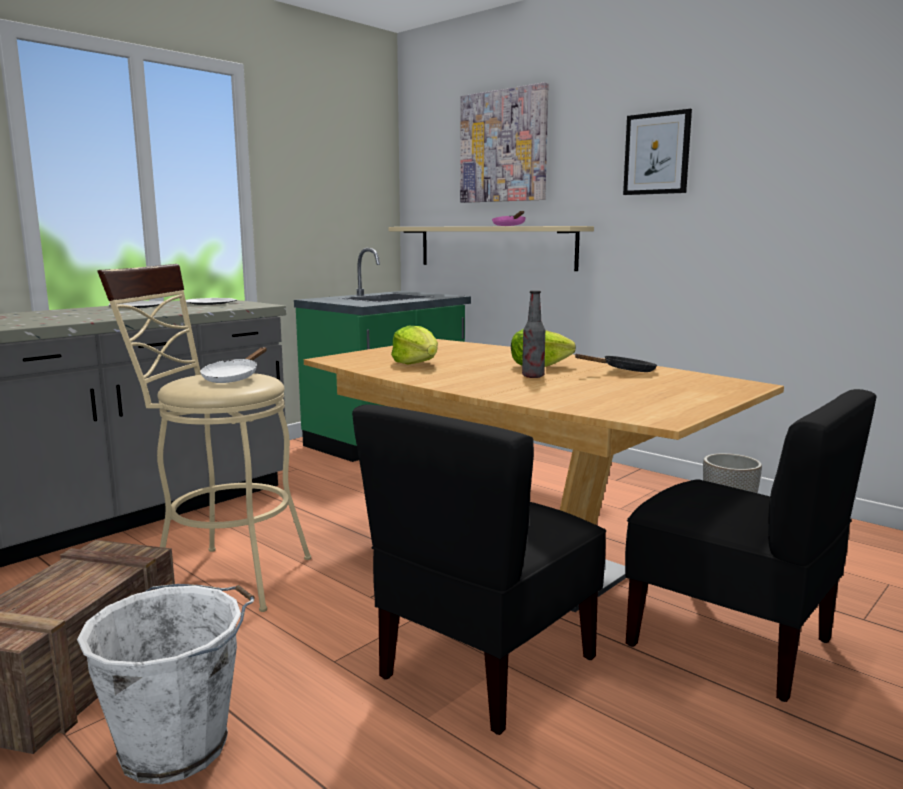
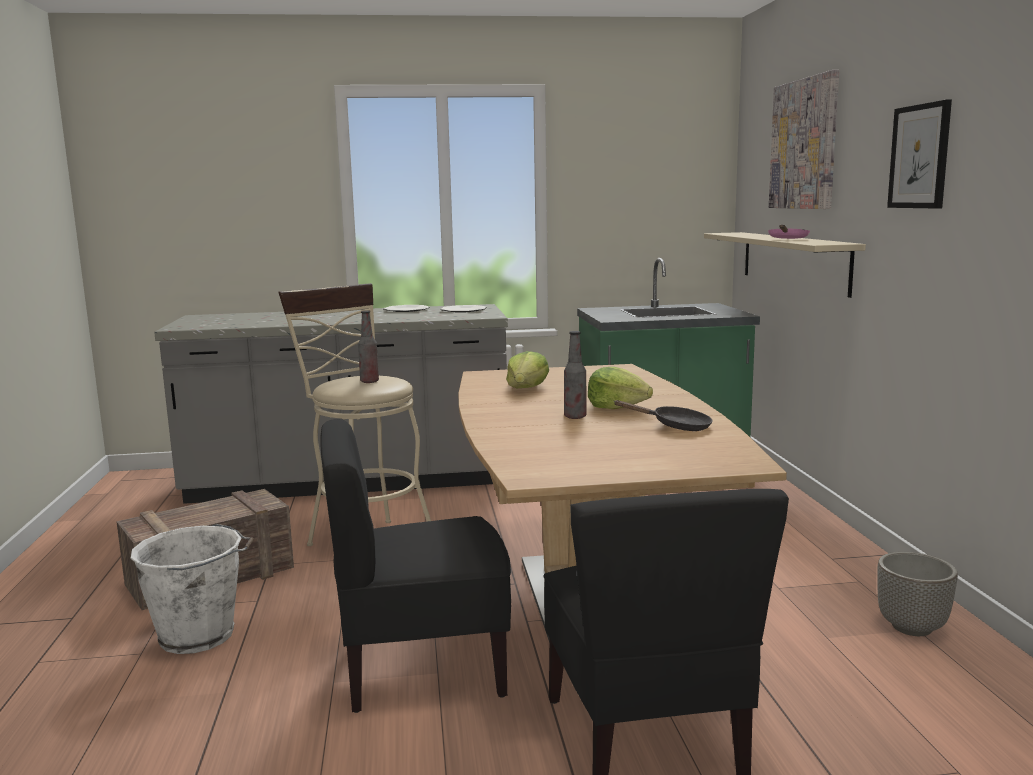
camera: 40 degrees right, 0 degrees up
(233, 377) = (369, 381): white frying pan -> bottle

